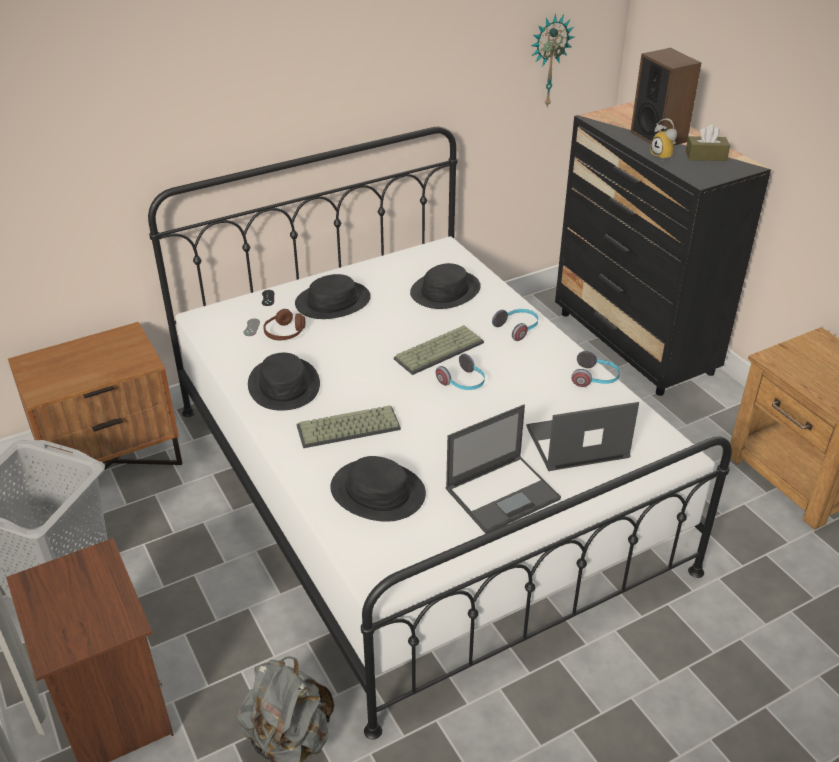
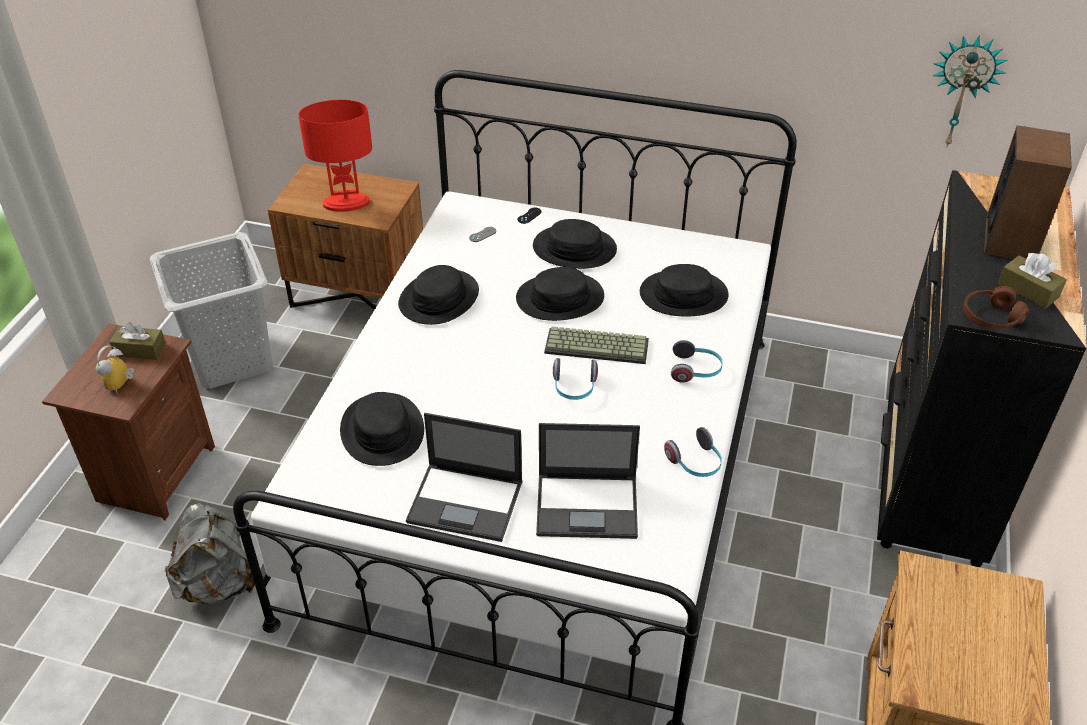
camera: 45 degrees right, 5 degrees up
(75, 575) = (140, 350): none -> brown tissue box
(97, 366) = (346, 203): none -> red table lamp
(285, 333) = (500, 254): brown headphones -> brown headphones (990, 317)
(347, 429) = (432, 365): keyboard -> none
(370, 336) = (560, 298): none -> black hat
(576, 442) = (588, 506): laptop -> laptop turned 150 degrees clockwise
(664, 156) = (975, 265): alarm clock -> alarm clock (122, 385)

